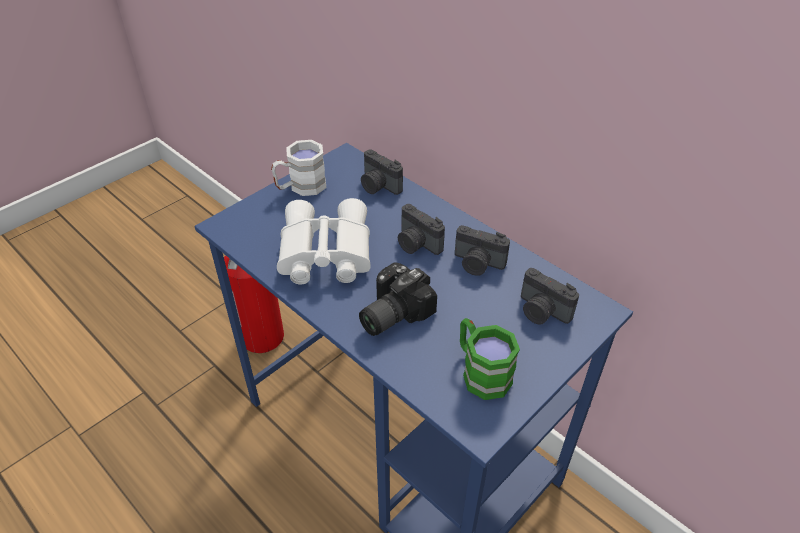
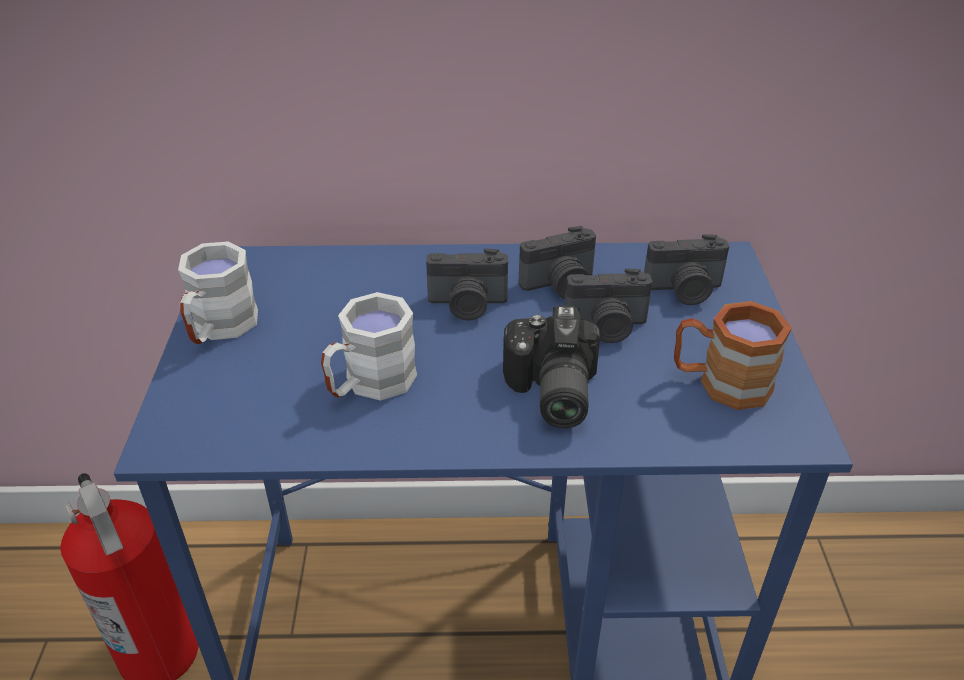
camera: 45 degrees left, 5 degrees down
(323, 253) = (370, 384): white binoculars -> white mug
(378, 186) = (327, 271): camera -> camera (606, 327)
(480, 371) = (720, 383): green mug -> brown mug

